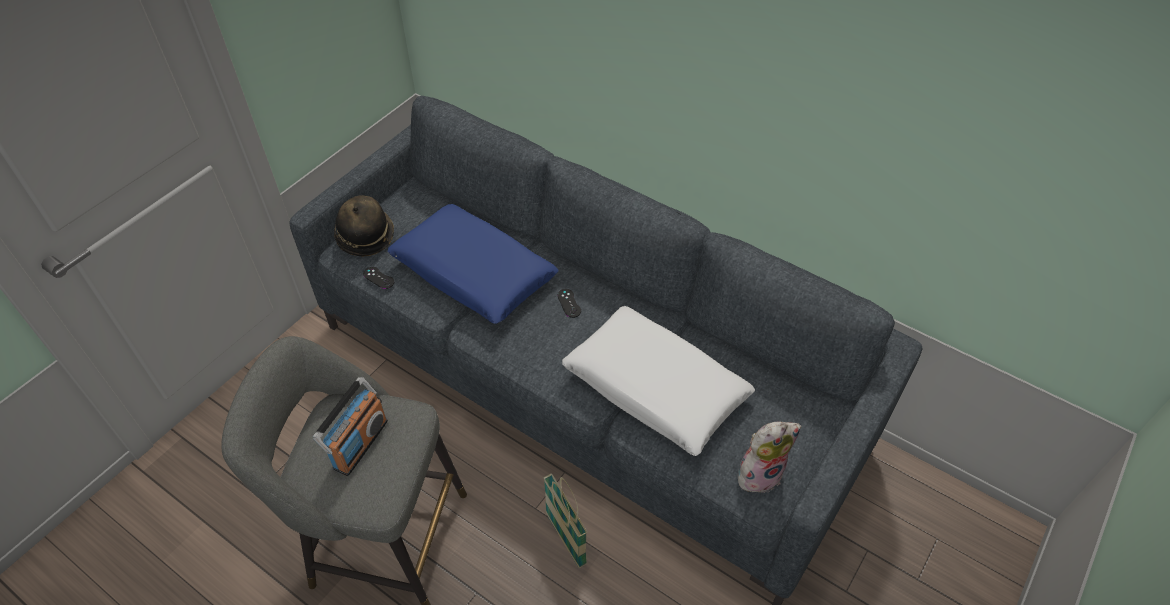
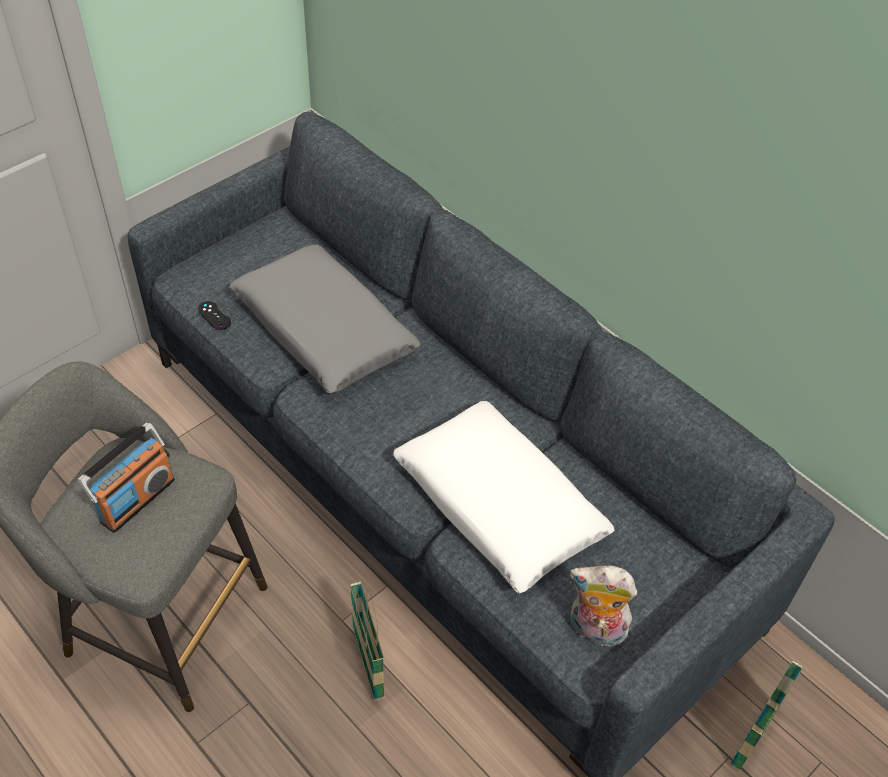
camera: 10 degrees right, 0 degrees up
(365, 236) = (212, 264): hat -> none
(473, 273) = (323, 330): blue pillow -> grey pillow
(569, 303) = (424, 386): black game controller -> none
(759, 473) = (594, 630): plush toy -> plush toy turned 150 degrees counterclockwise
(881, 530) = (753, 736): none -> basket

